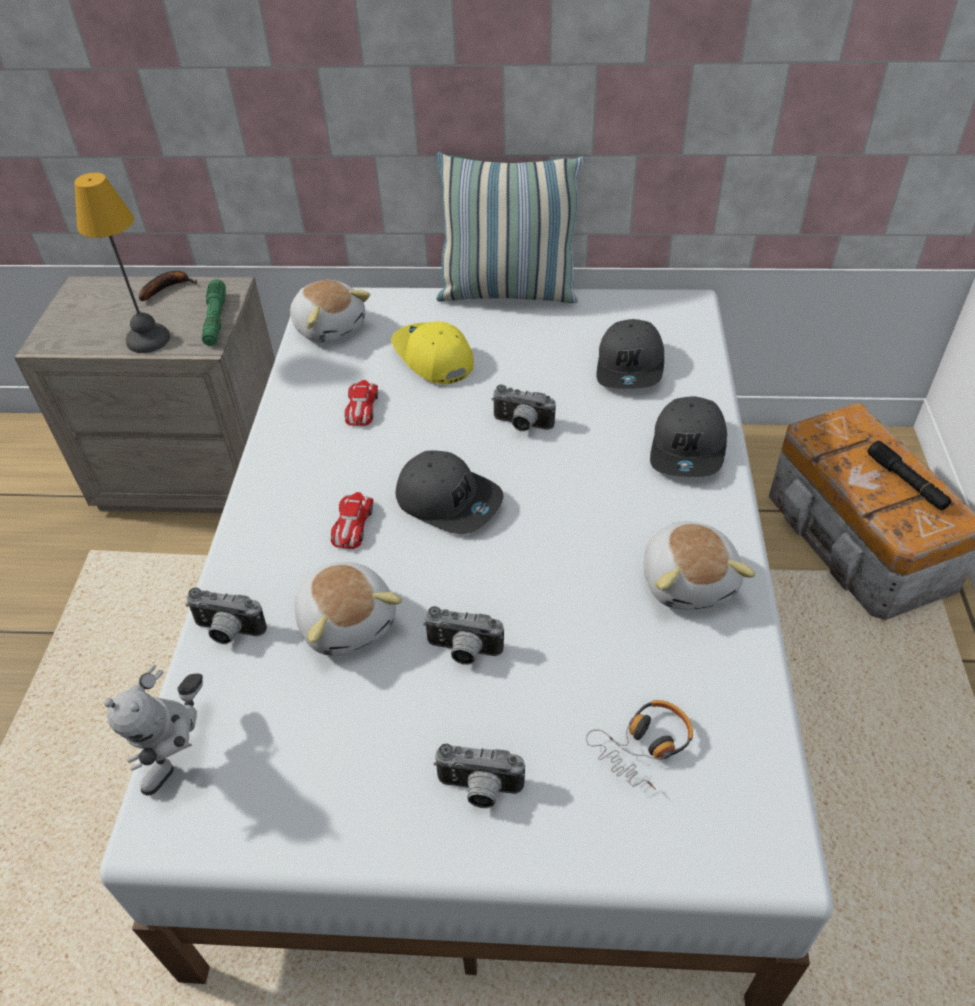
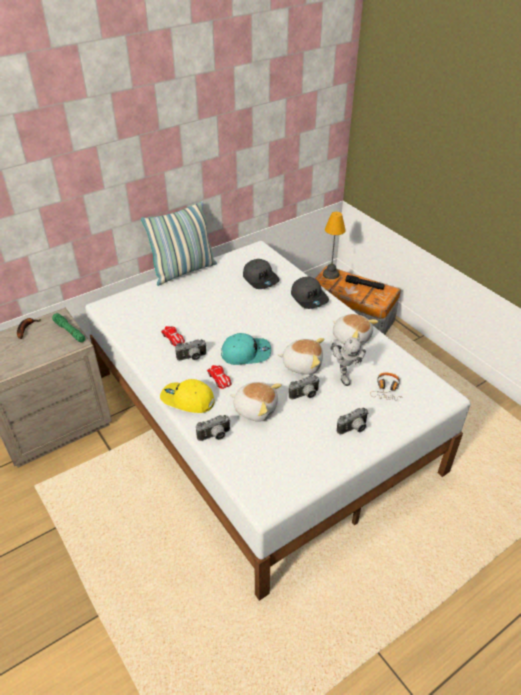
camera: 40 degrees left, 5 degrees down
(149, 340) = (47, 353): table lamp -> table lamp (331, 274)
(182, 757) = (247, 480): toy robot -> toy robot (343, 374)
(330, 327) = (121, 314): plush toy -> plush toy (302, 364)
(432, 358) = (181, 307): yellow cap -> yellow cap (187, 400)
(449, 500) = (246, 353): grey cap -> turquoise cap
(521, 425) = (244, 316): camera -> camera (192, 358)

